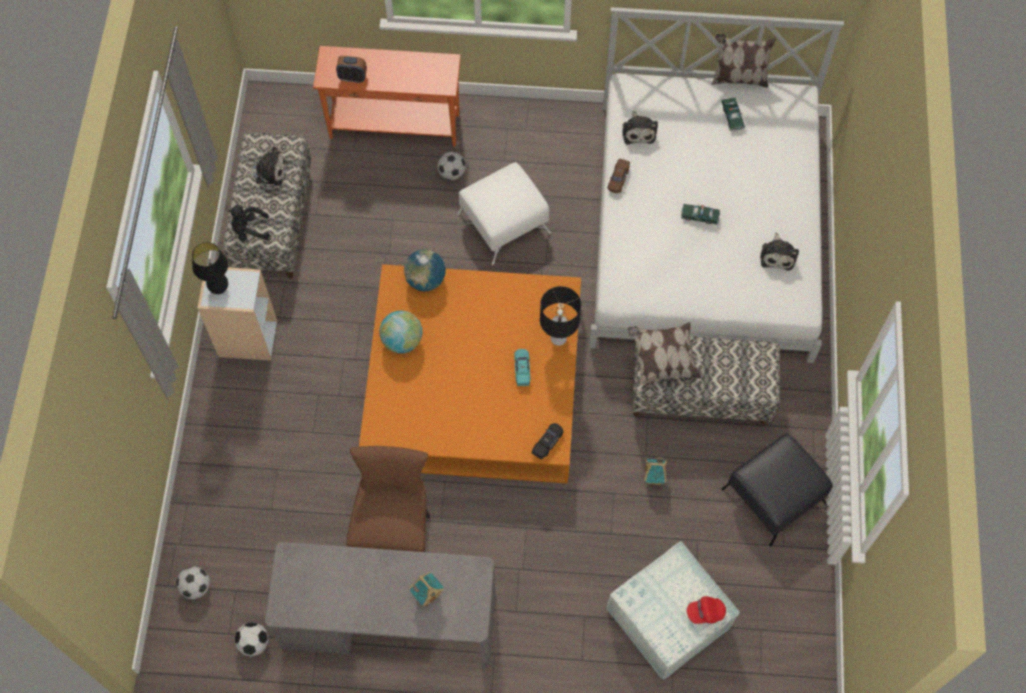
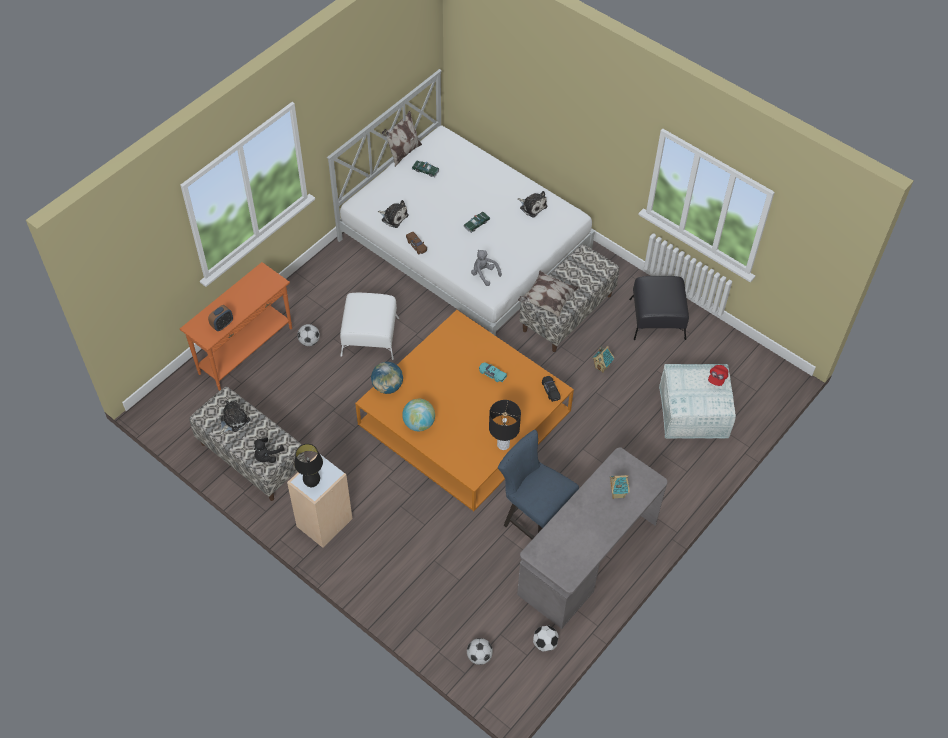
camera: 55 degrees left, 10 degrees down
(396, 535) = (533, 520): brown chair -> blue chair
(558, 338) = (487, 344): black table lamp -> black table lamp (503, 444)
(635, 270) = (484, 274): none -> grey plush toy

